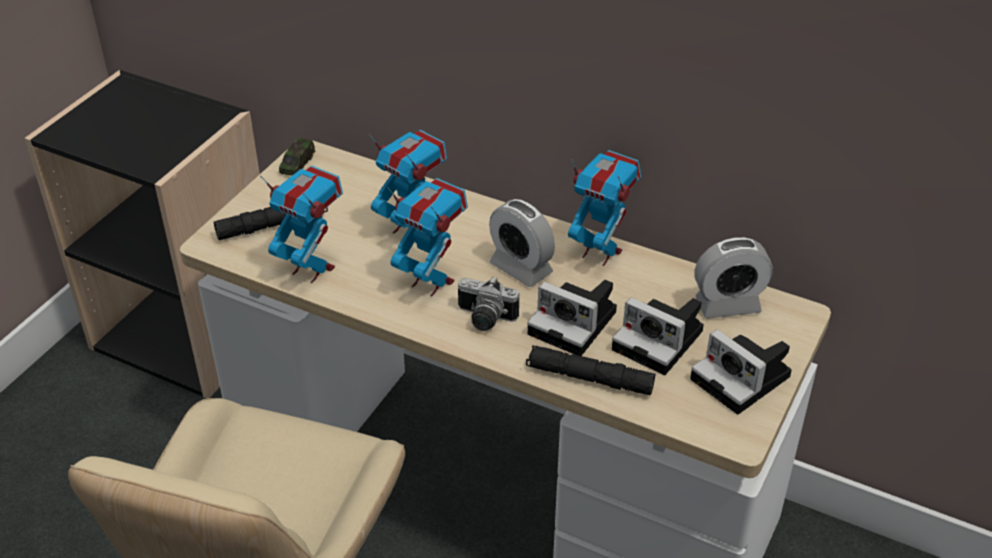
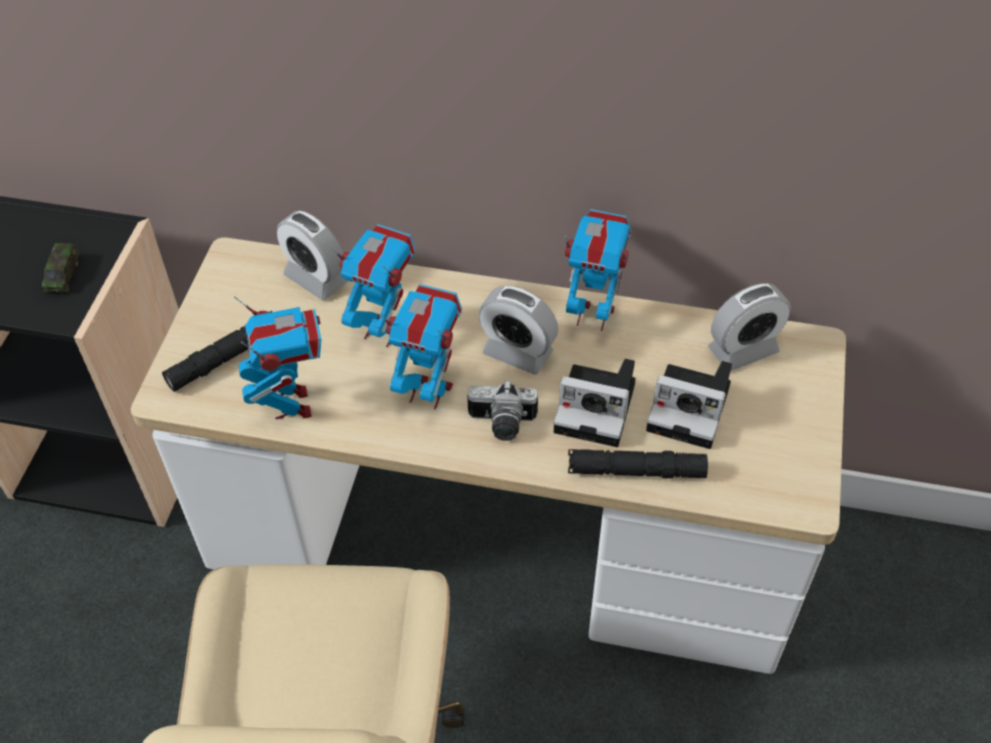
camera: 15 degrees left, 10 degrees up
(297, 164) = (225, 273): toy car -> toy car (63, 275)
(312, 269) = (292, 404): toy robot -> toy robot turned 60 degrees clockwise
(370, 182) = (316, 278): none -> alarm clock
(744, 379) = (789, 435): camera -> none

